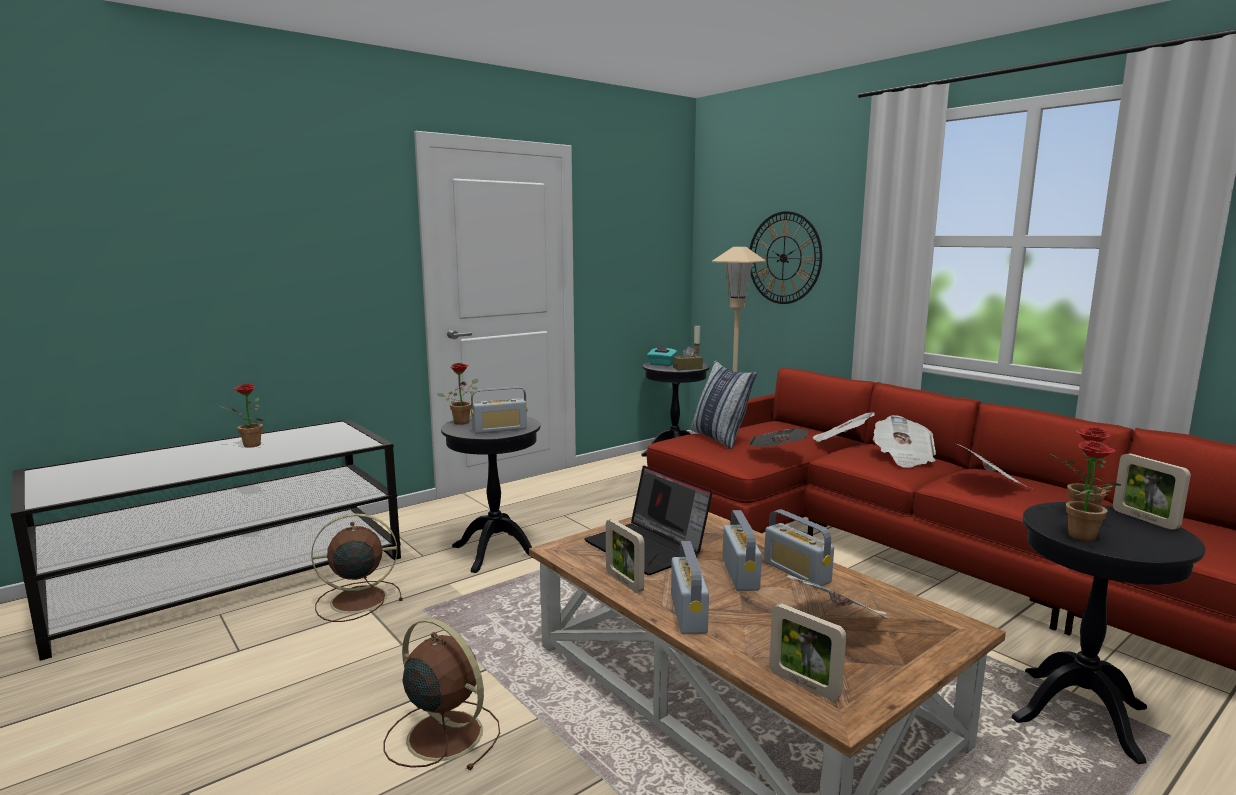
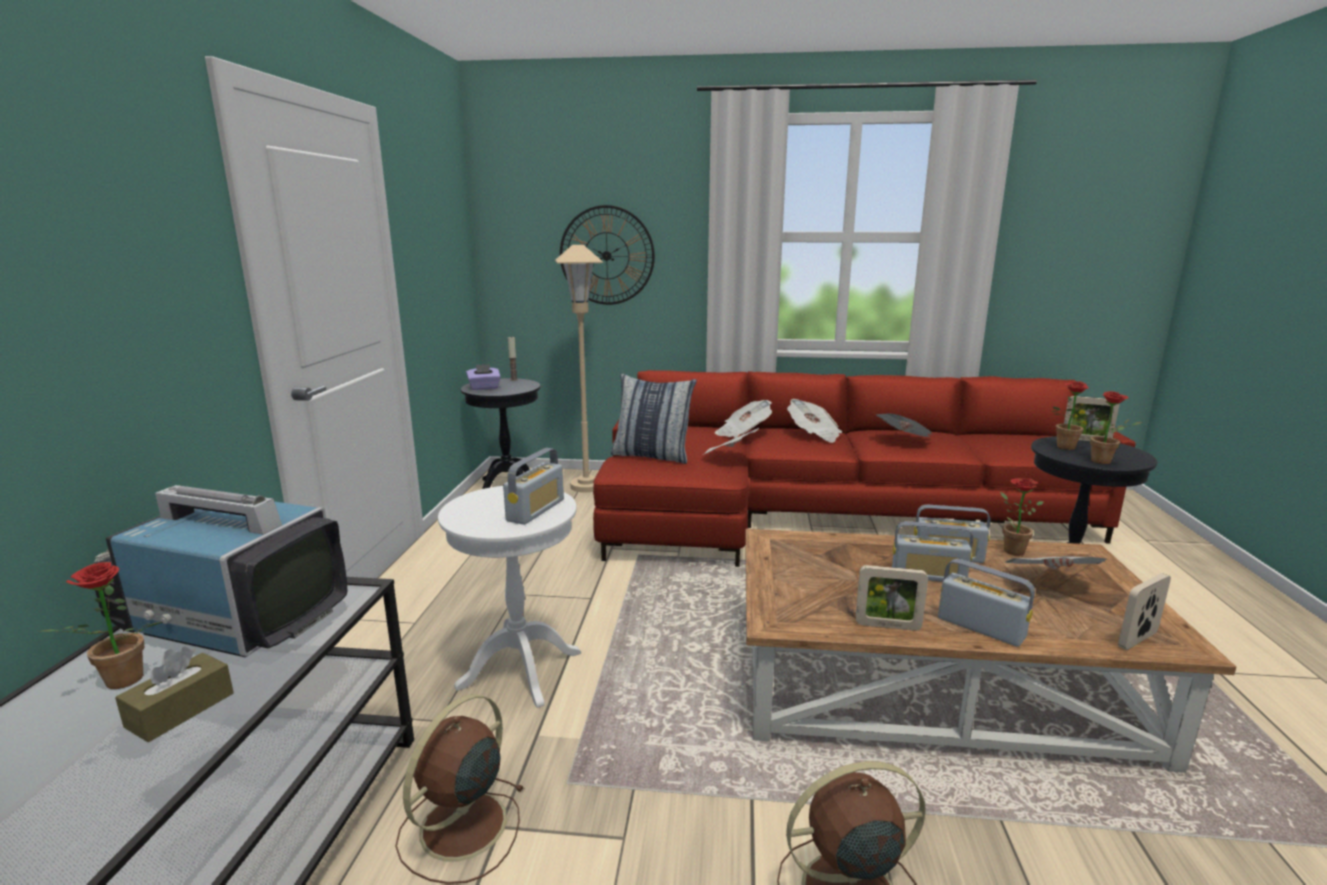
camera: 45 degrees left, 5 degrees up
(315, 438) = (231, 619): none -> television
(463, 421) = (460, 515): potted plant -> potted plant (1010, 549)
(496, 552) = (520, 669): black side table -> white side table
(648, 548) = (828, 585): laptop -> none
(661, 364) = (484, 388): turquoise tissue box -> purple tissue box
(687, 368) = (522, 387): brown tissue box -> brown tissue box (180, 710)
(740, 574) = (928, 575): radio -> radio turned 150 degrees clockwise
(804, 685) = (1137, 640): picture frame -> picture frame turned 150 degrees clockwise

